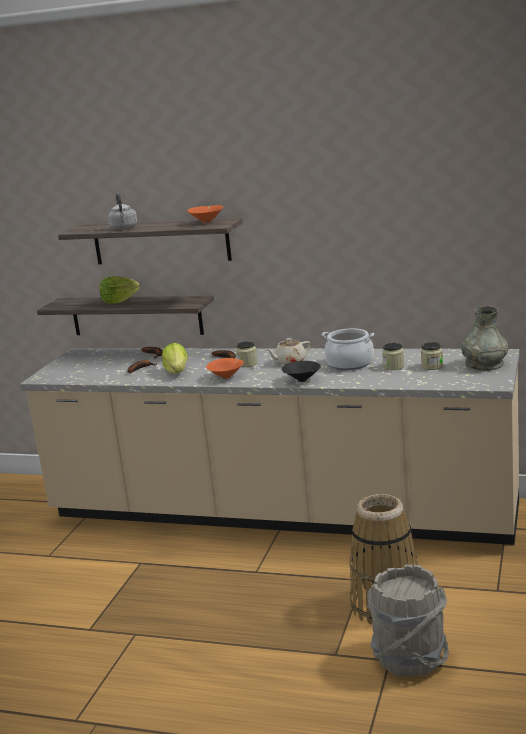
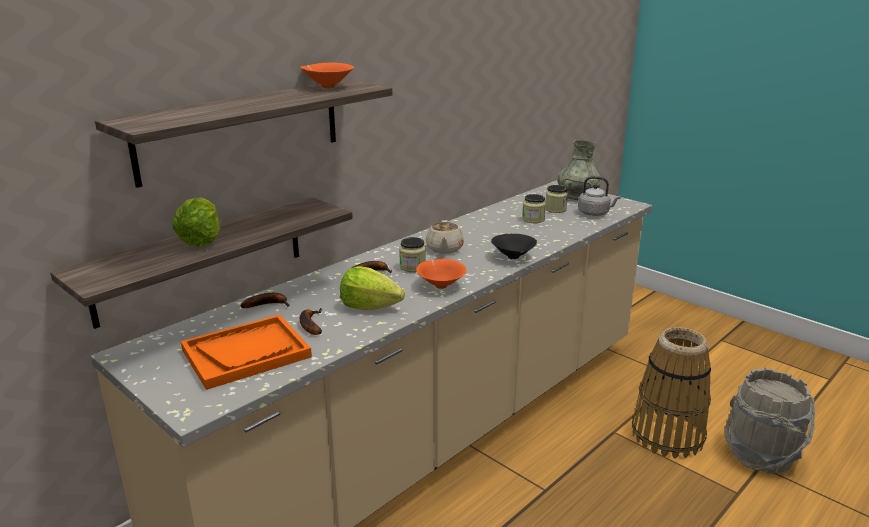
camera: 65 degrees left, 5 degrees up
(97, 368) = (246, 353): none -> orange tray
(124, 228) = (229, 109): grey kettle -> grey kettle (595, 213)
(349, 363) = (495, 230): cooking pot -> none

